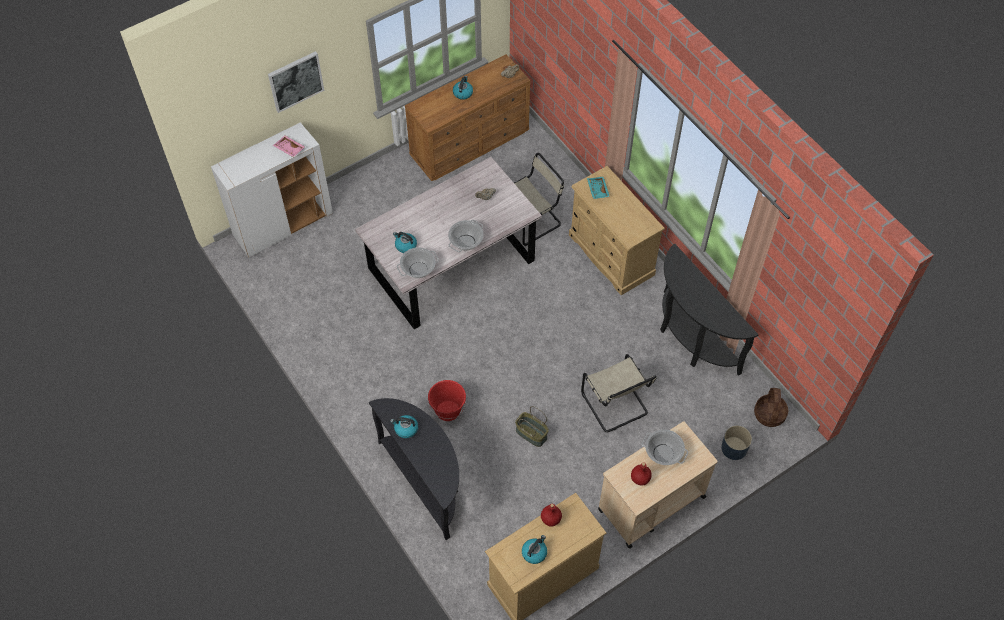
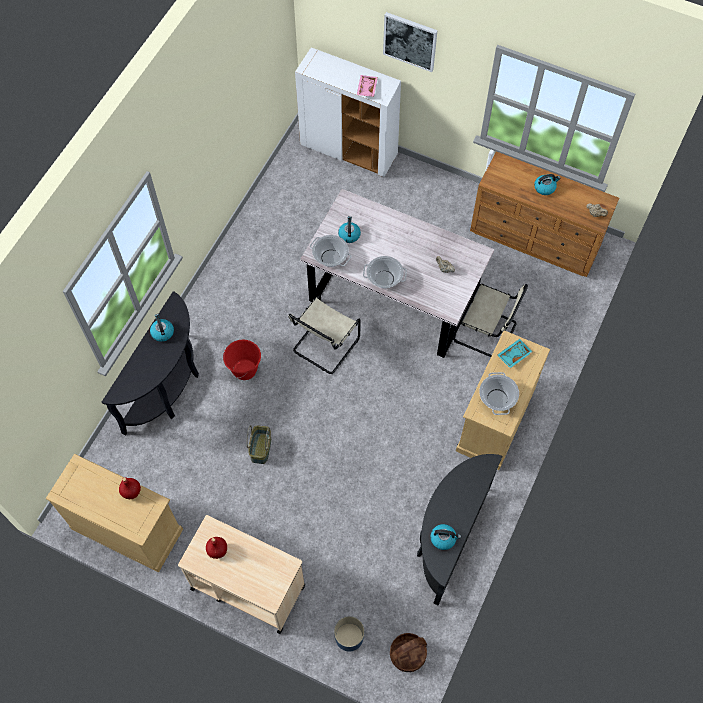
camera: 60 degrees right, 5 degrees up
(534, 552) = (92, 494): kettle -> kettle (443, 538)
(616, 405) = (332, 505): beige chair -> beige chair (324, 346)
(663, 453) = (255, 558): cooking pot -> cooking pot (497, 398)

